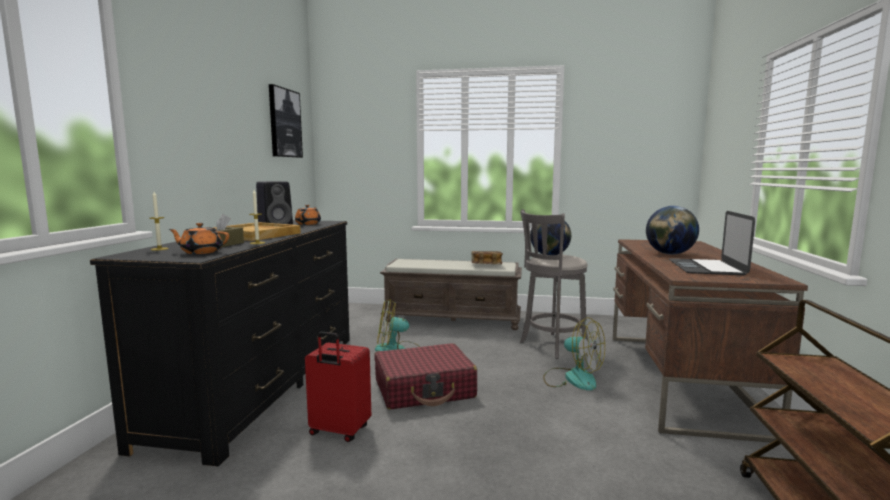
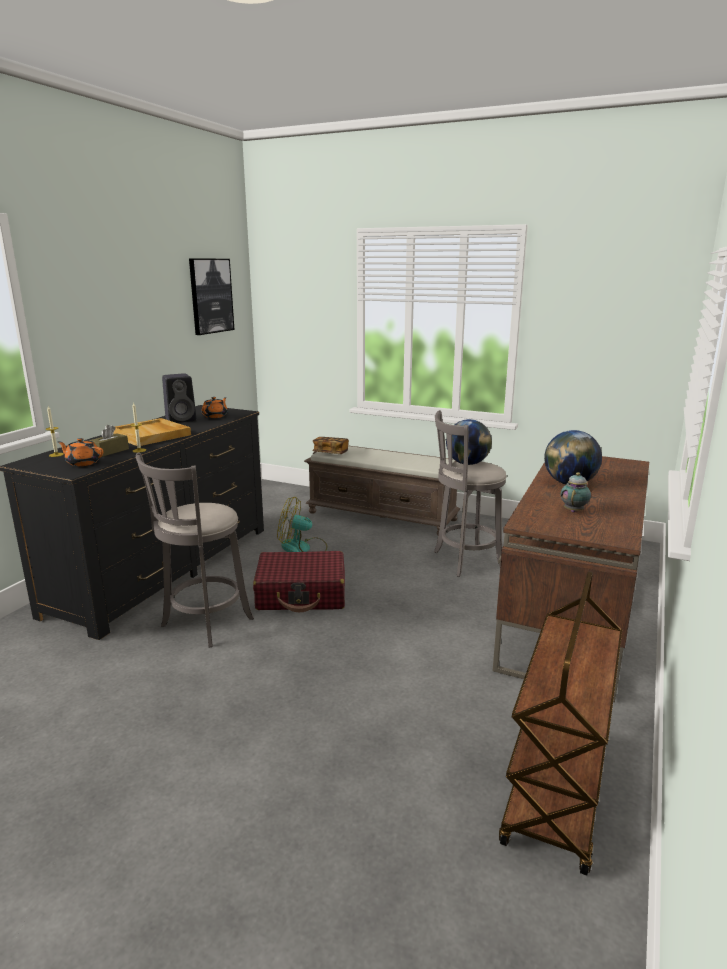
camera: 15 degrees right, 10 degrees up
(339, 431) = (204, 624): red suitcase -> grey stool
(486, 265) = (417, 462): book -> book (330, 453)
(572, 378) = (455, 601): fan -> none
(706, 267) = (574, 510): laptop -> teapot

